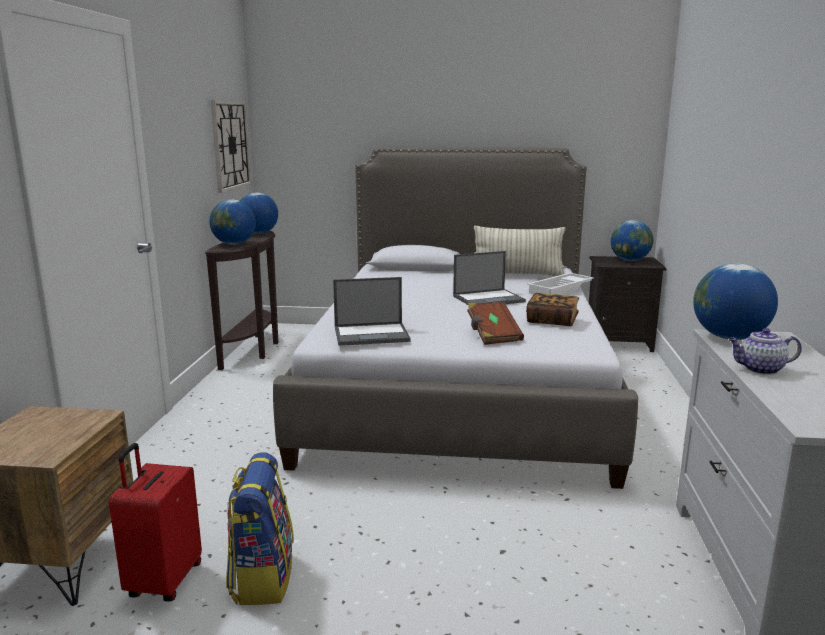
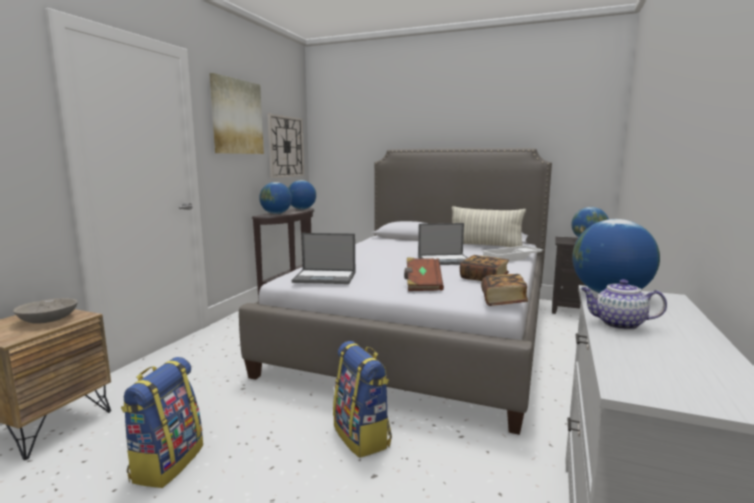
camera: 15 degrees right, 5 degrees down
(59, 426) = (48, 320): none -> grey bowl
(163, 581) = (97, 452): red suitcase -> none
(182, 110) = (237, 117): none -> picture
(465, 515) = (362, 436): none -> backpack
(594, 348) = (503, 301): none -> book

